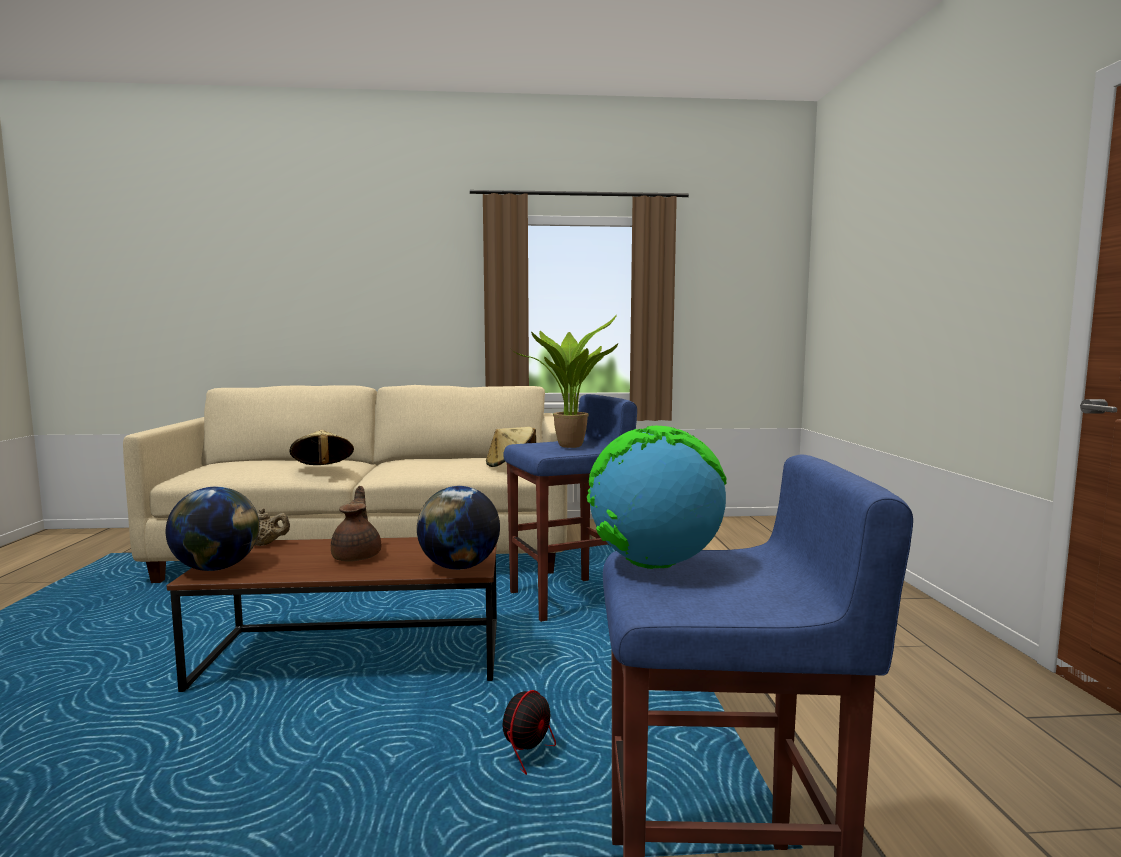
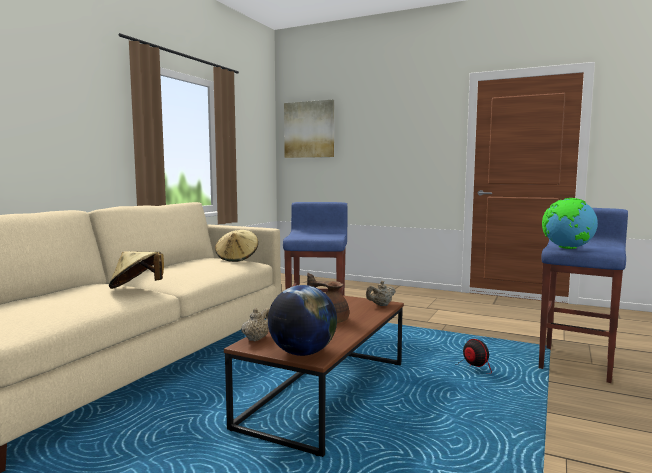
camera: 60 degrees left, 0 degrees up
(459, 567) = (381, 305): globe -> beige teapot
(570, 445) = (318, 233): potted plant -> none
(839, 268) = (309, 129): none -> picture

